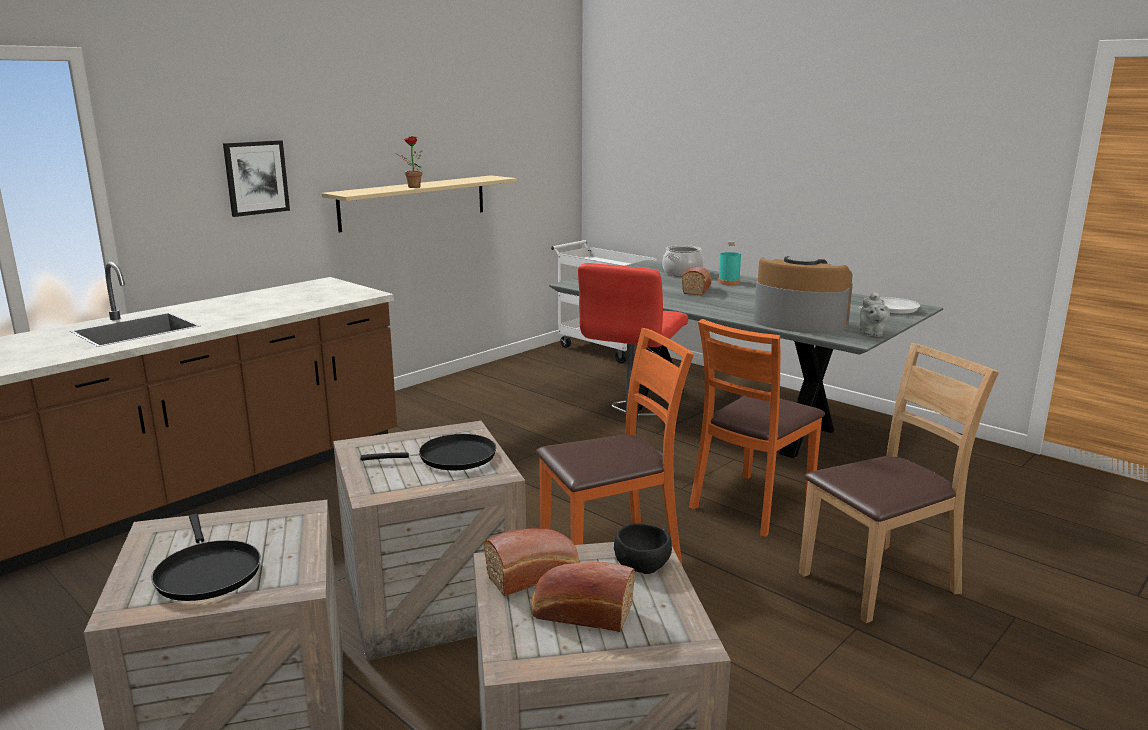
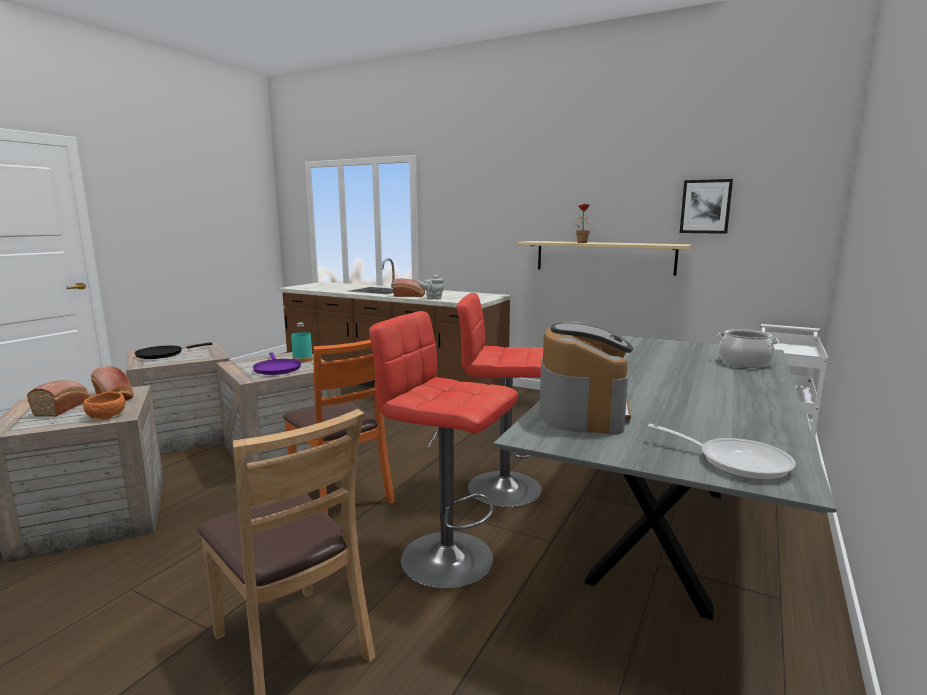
camera: 75 degrees right, 5 degrees down
(256, 177) = (489, 226): picture -> picture (705, 206)
(451, 458) = (277, 369): black frying pan -> purple frying pan
(643, 563) = (106, 416): black bowl -> orange bowl
(697, 290) = (672, 370): bread -> bread (410, 296)
(728, 282) = (737, 379): turquoise bottle -> turquoise bottle (302, 359)
(752, 504) = (446, 558): orange chair -> red stool
(871, 333) = (570, 445): grey teapot -> grey teapot (432, 298)

